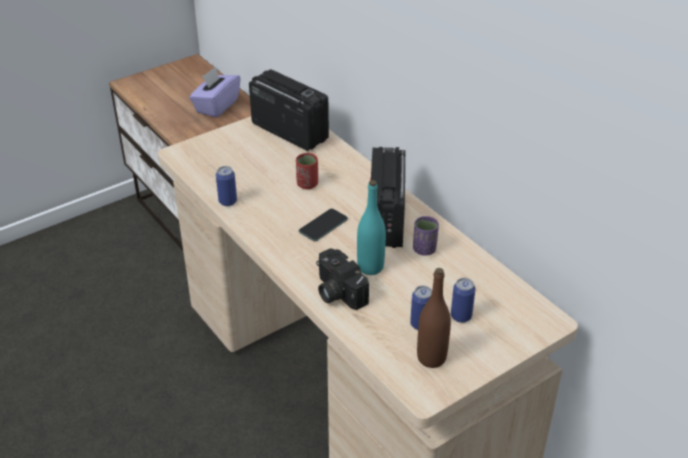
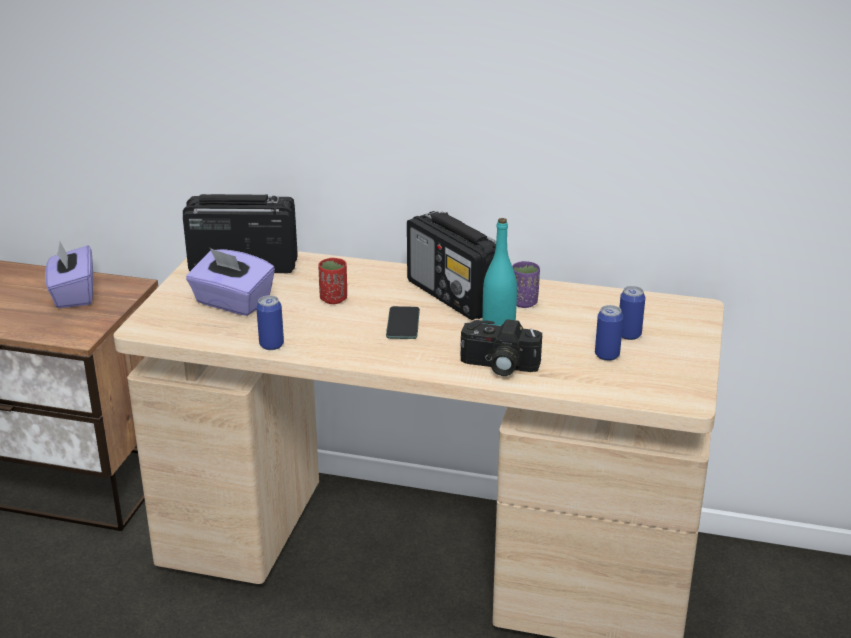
camera: 40 degrees left, 10 degrees down
(247, 158) = (232, 303): none -> purple tissue box
(431, 358) = (653, 374): brown bottle -> none

